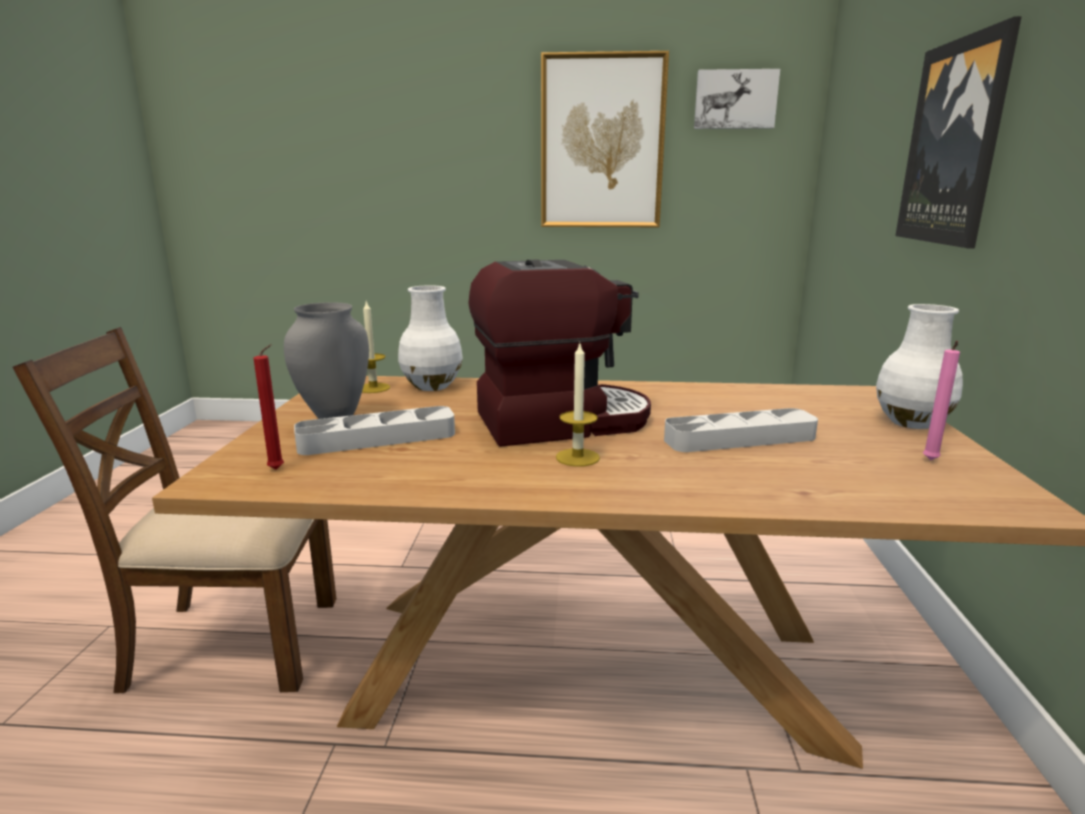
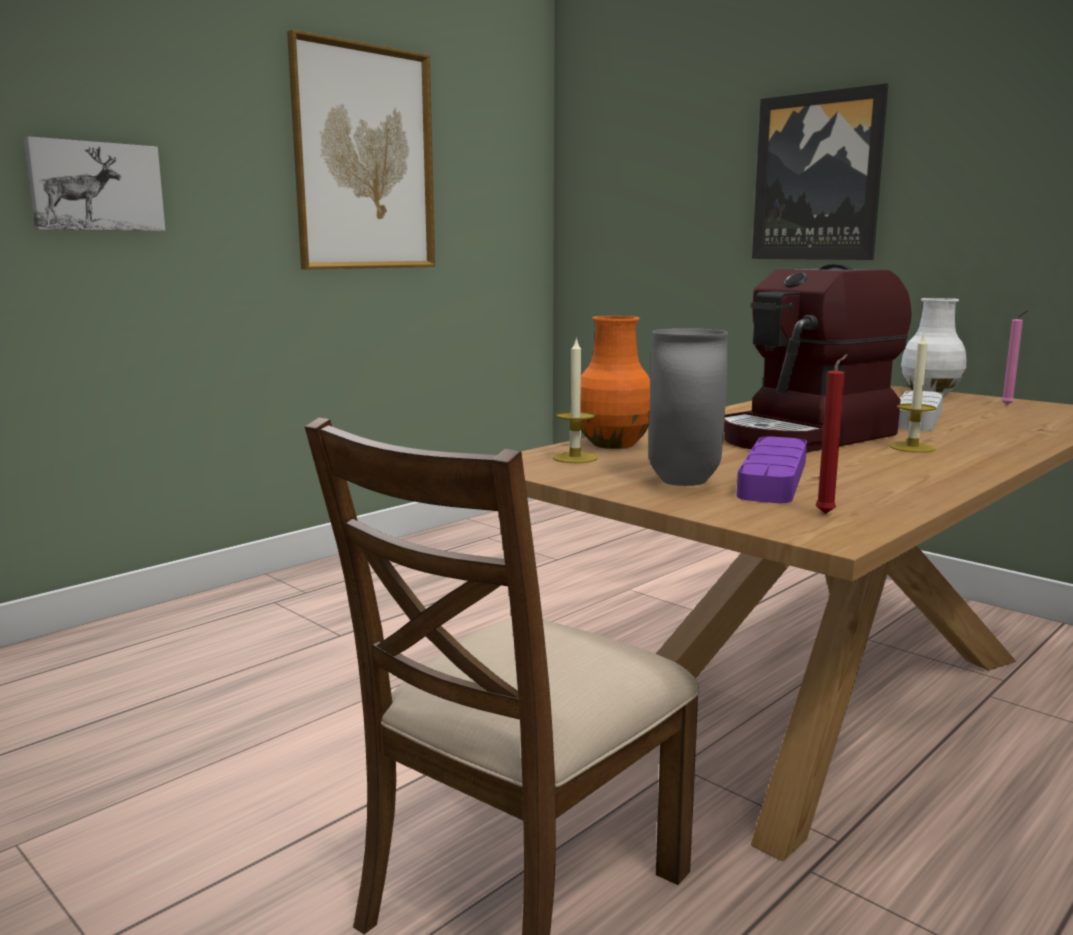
camera: 50 degrees left, 5 degrees down
(377, 438) = (773, 478): grey tray -> purple tray
(432, 386) = (612, 444): white vase -> orange vase
(560, 421) = (807, 436): coffee machine -> coffee machine turned 150 degrees counterclockwise
(735, 99) = (486, 121): picture -> picture (95, 186)

